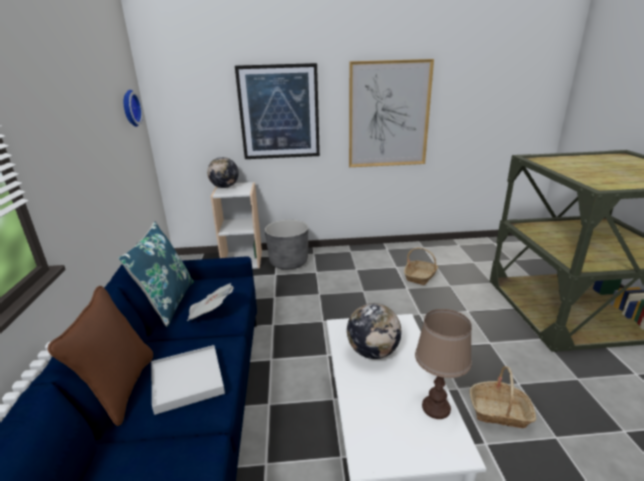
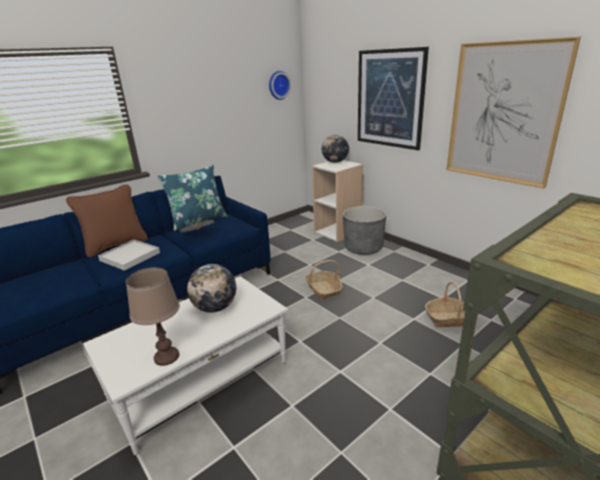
camera: 55 degrees right, 0 degrees up
(499, 412) = (283, 447): basket -> basket (323, 289)

